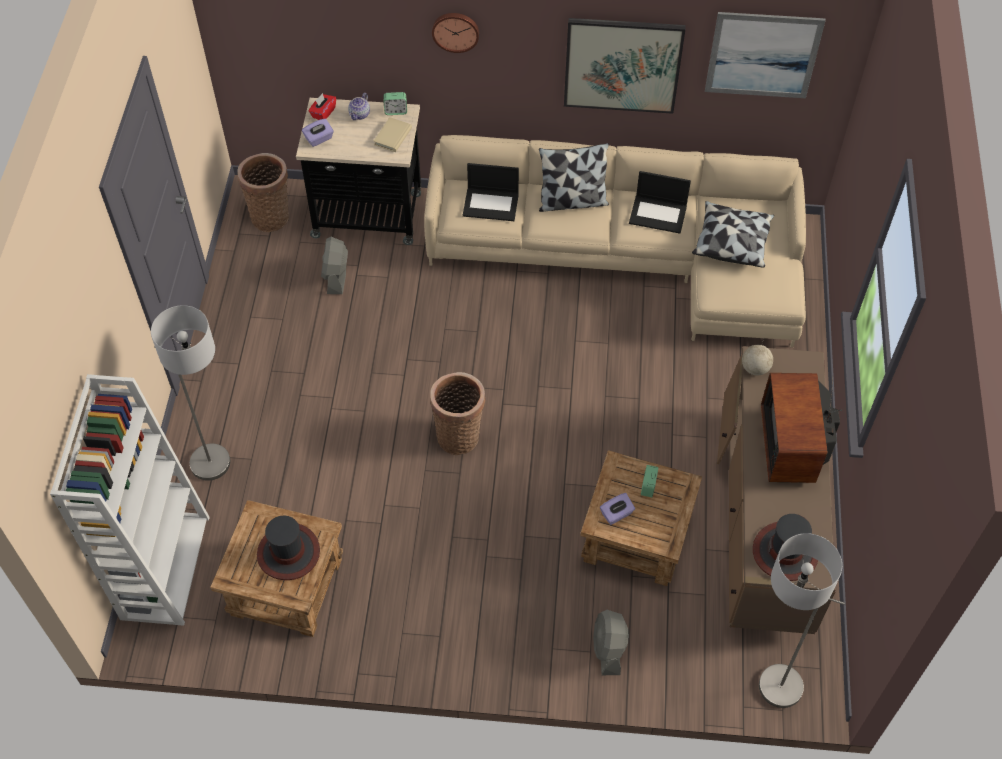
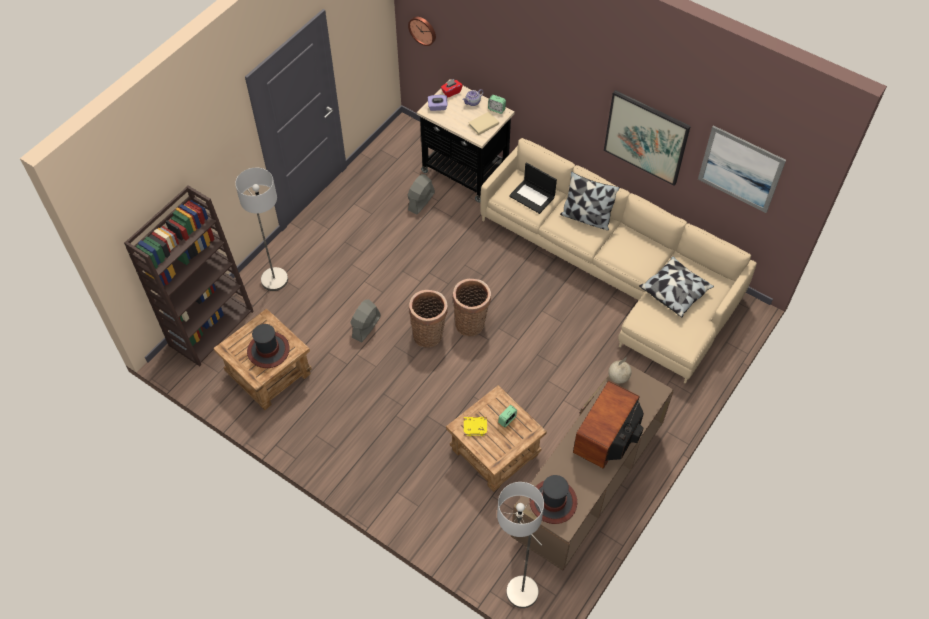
camera: 30 degrees right, 0 degrees up
(164, 566) = (211, 327): white bookcase -> brown bookcase
(271, 215) = (406, 147): basket -> basket (471, 322)
(455, 31) = (543, 70): wall clock -> wall clock (423, 30)
(609, 649) = (431, 510): grey fan -> grey fan (366, 327)
(616, 514) = (475, 427): purple tissue box -> yellow book
(658, 214) = (638, 251): laptop -> none

